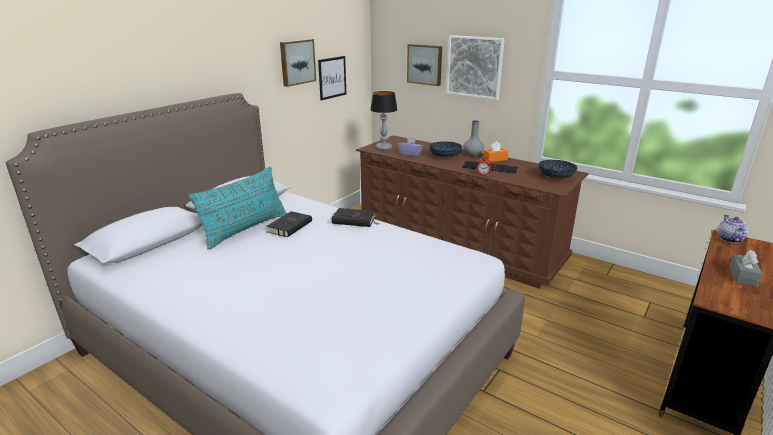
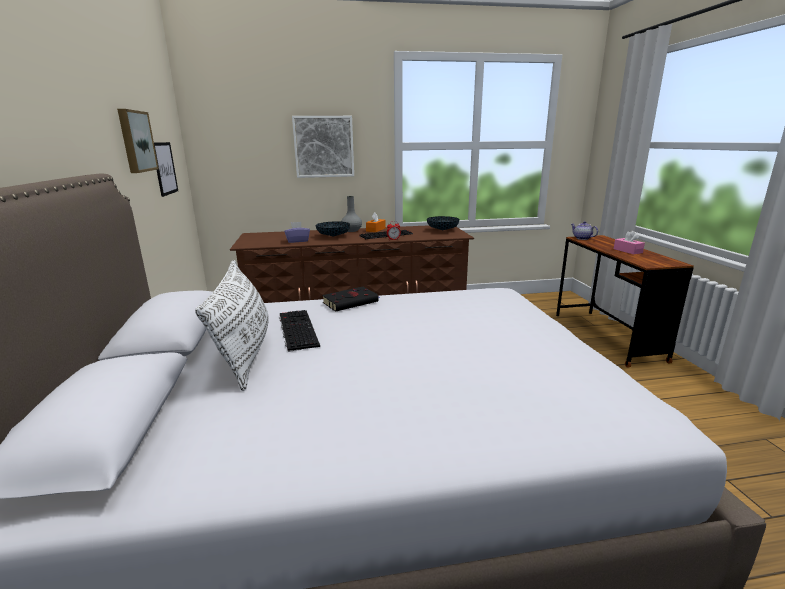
camera: 45 degrees left, 5 degrees down
(245, 229) = (245, 352): turquoise pillow -> white pillow
(290, 226) = (296, 329): black book -> keyboard
(383, 148) = (259, 242): table lamp -> none
(425, 64) = (264, 150): picture -> none
(742, 276) = (627, 251): grey tissue box -> pink tissue box

